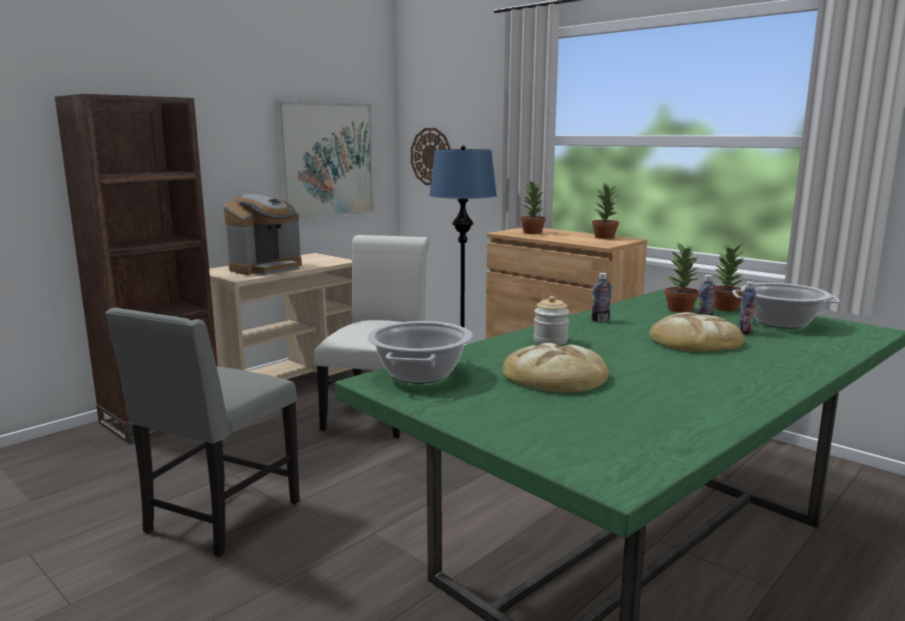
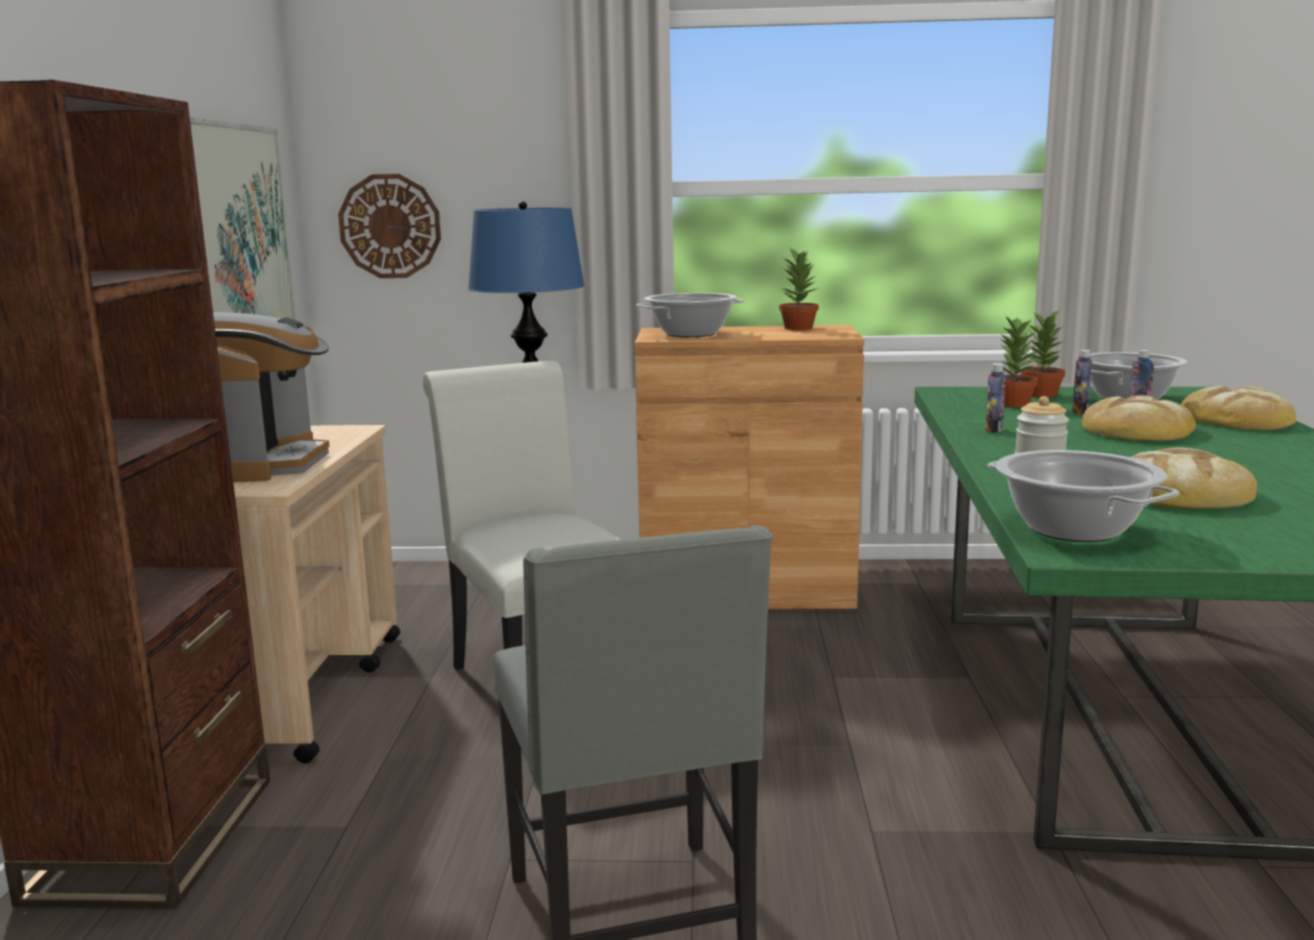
camera: 40 degrees left, 0 degrees up
(531, 232) = (690, 334): potted plant -> cooking pot
(805, 352) = (1237, 419): none -> bread

